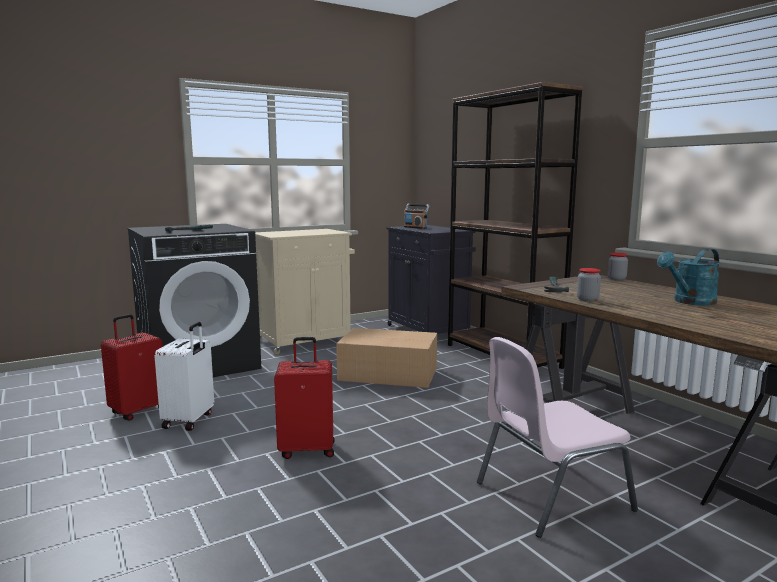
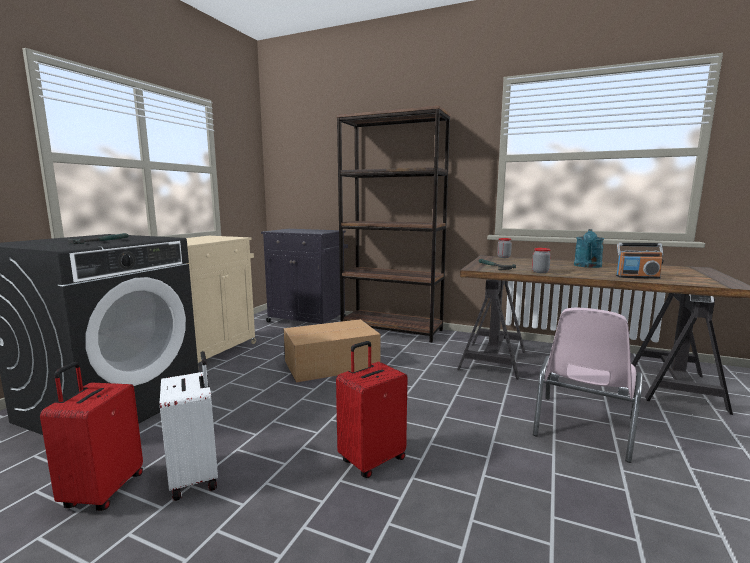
camera: 35 degrees left, 0 degrees up
(415, 227) = (290, 230): radio -> radio (637, 277)

